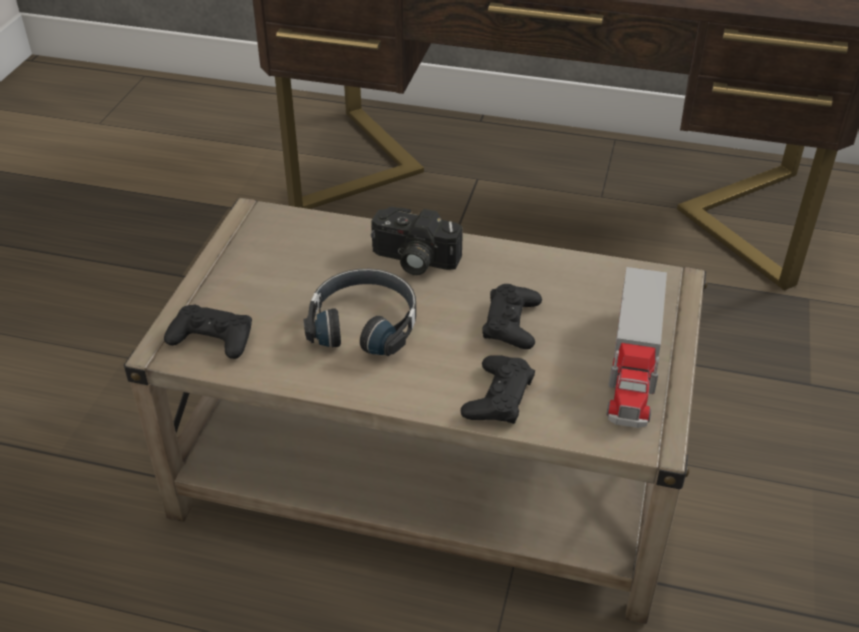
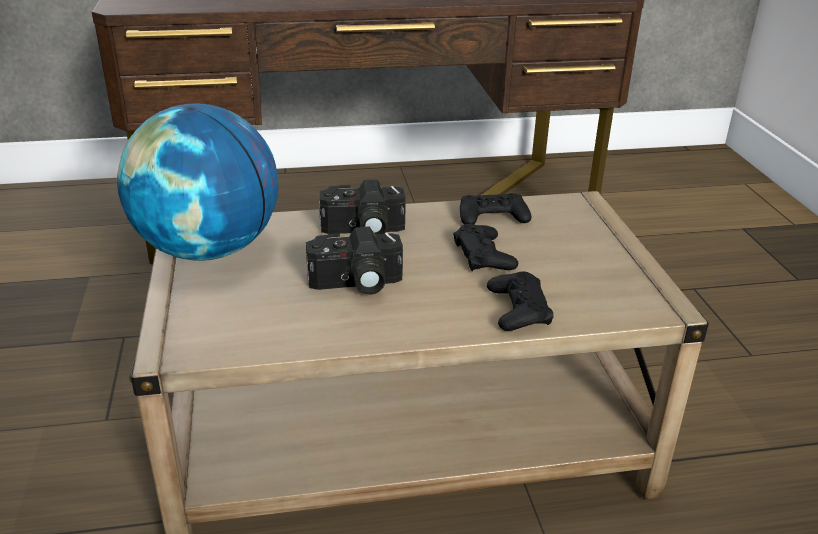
camera: 25 degrees left, 10 degrees down
(212, 338) = (214, 330): black game controller -> black game controller (492, 217)
(258, 246) = (208, 250): none -> globe
(364, 323) = (356, 284): black headphones -> camera
(633, 364) = (604, 260): toy truck -> none

